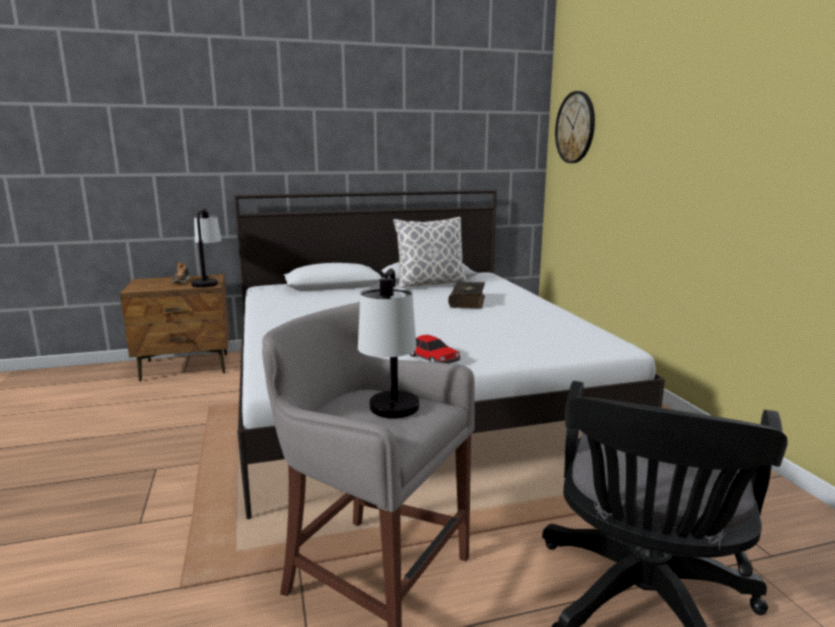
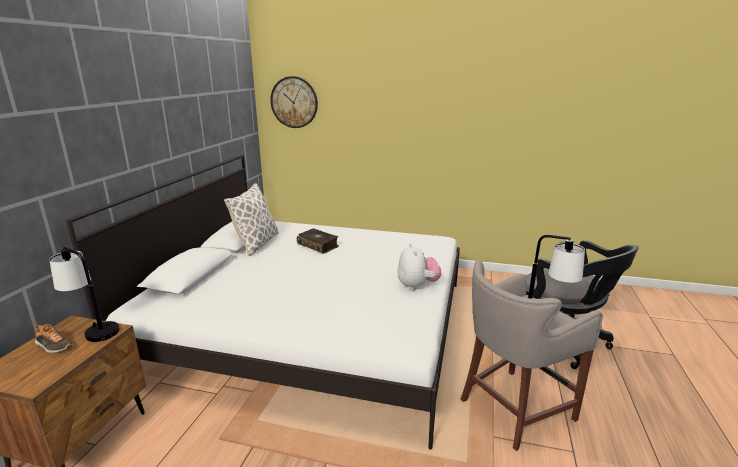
camera: 60 degrees left, 5 degrees up
(432, 358) = (417, 286): toy car -> plush toy

